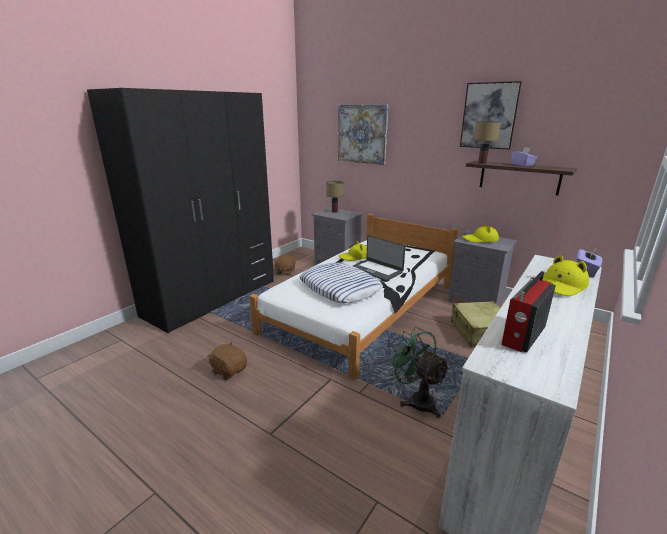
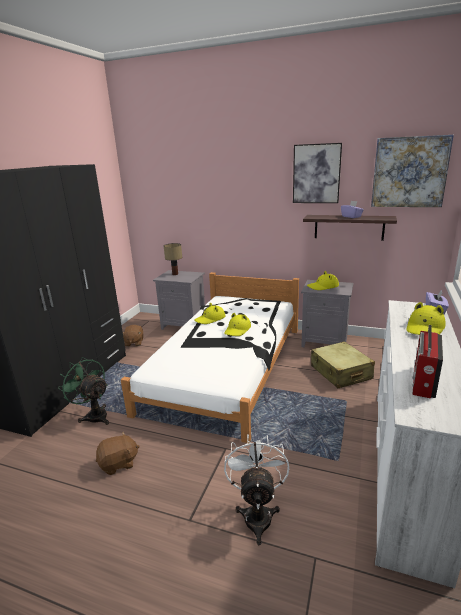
camera: 15 degrees left, 0 degrees up
(229, 371) = (118, 463): brown plush toy -> brown plush toy turned 135 degrees clockwise
(336, 445) = (257, 513): none -> white fan
(340, 288) = (211, 354): pillow -> none
(362, 134) = (194, 195): picture -> picture (409, 172)
(376, 270) = (237, 330): laptop -> yellow hat
(416, 400) = (311, 450): green fan -> green fan (94, 415)
(481, 163) = (316, 217): table lamp -> none

